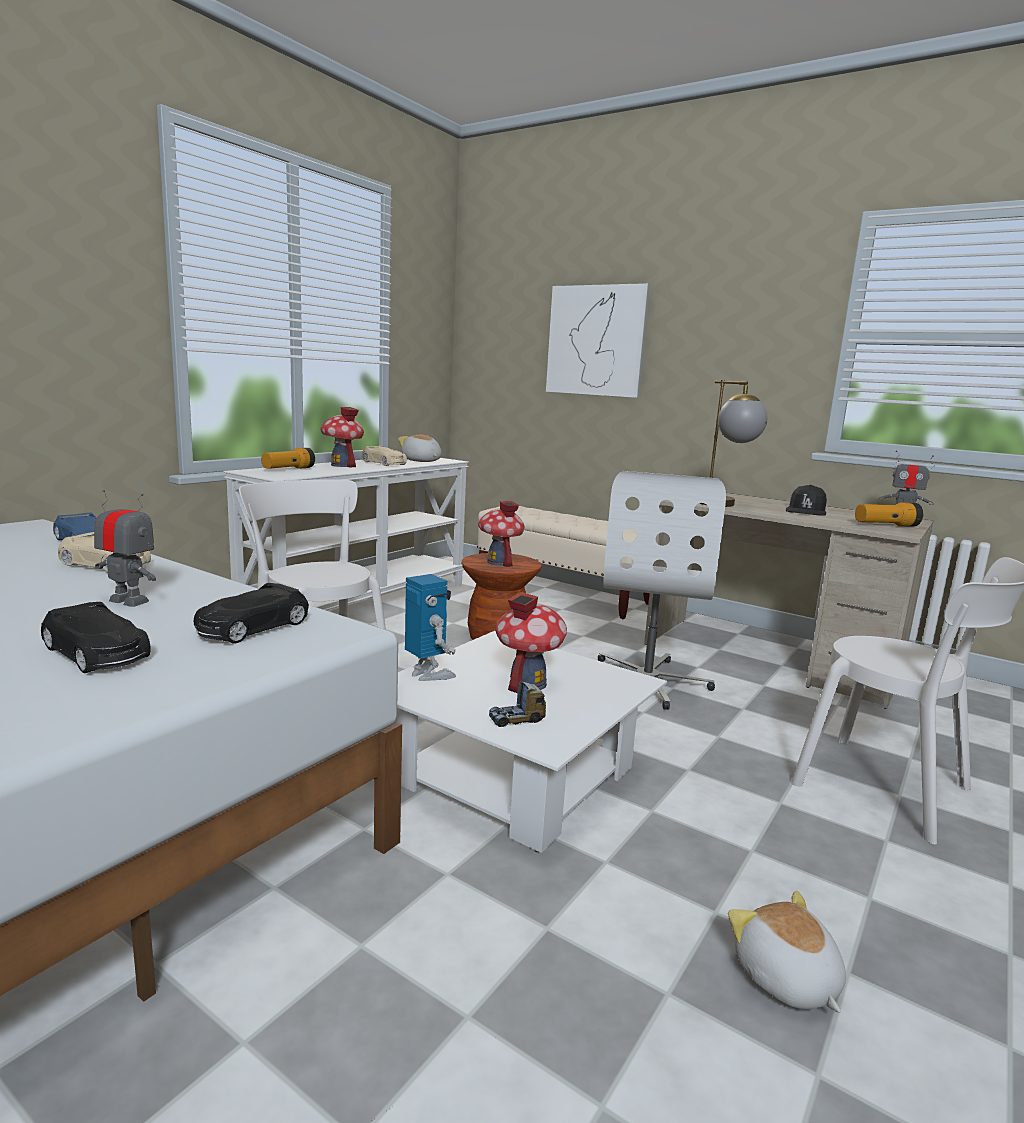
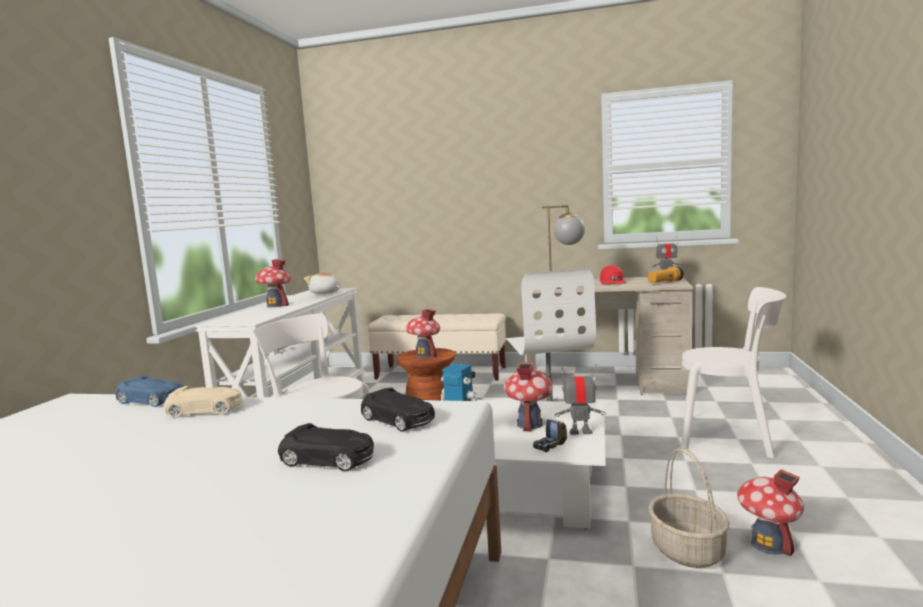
camera: 20 degrees left, 5 degrees down
(129, 601) = (279, 427): toy robot -> toy robot (580, 432)
(251, 627) = (398, 420): black toy car -> black toy car turned 60 degrees counterclockwise
(288, 469) = (243, 315): flashlight -> none
(384, 463) = (303, 299): beige toy car -> none
(596, 341) = (433, 188): picture -> none
(648, 938) = (688, 551): none -> basket
(785, 979) = (768, 545): plush toy -> toy house
(806, 511) = (612, 282): black cap -> red cap

